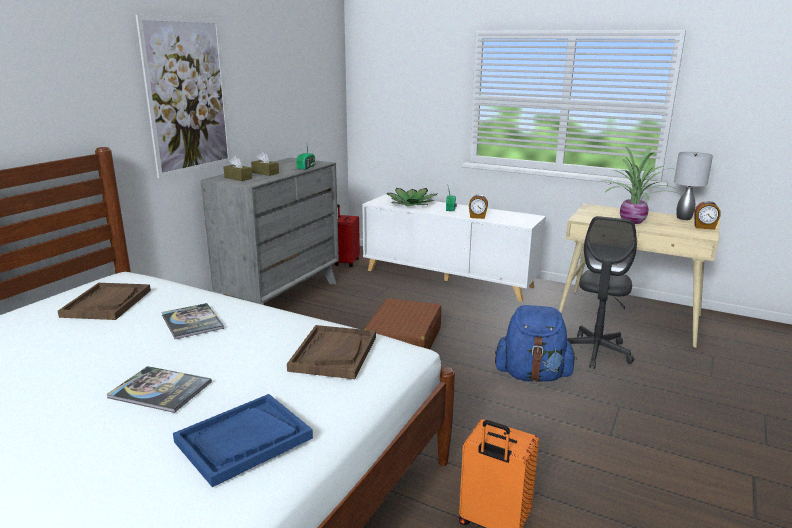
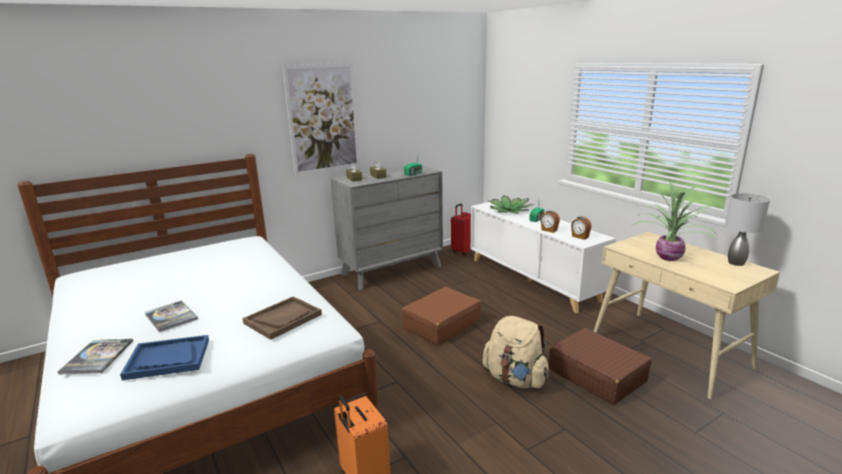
camera: 30 degrees right, 0 degrees up
(107, 303) = (216, 256): brown tray -> none
(192, 322) = (239, 278): book -> book (97, 357)
(532, 375) = (515, 379): blue backpack -> beige backpack
(596, 352) = (596, 375): grey office chair -> brown suitcase
(704, 227) = (743, 276): alarm clock -> alarm clock (580, 237)

